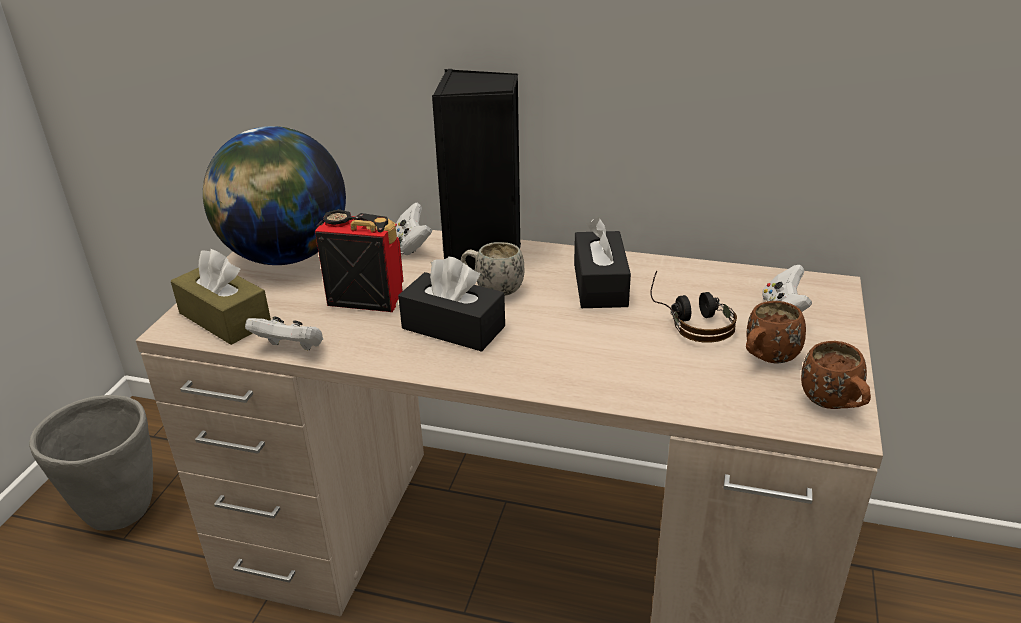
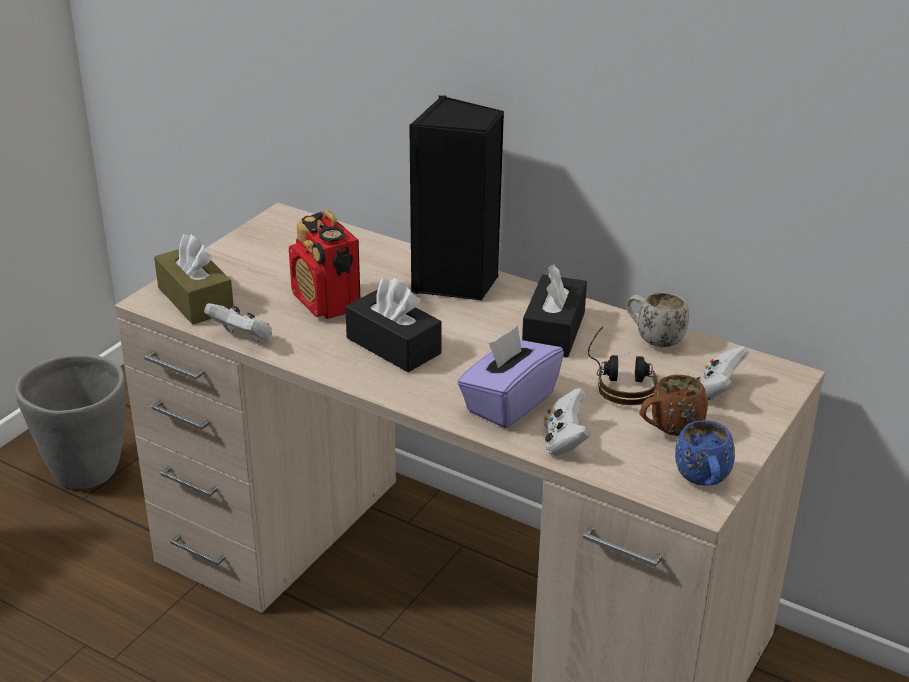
camera: 15 degrees right, 0 degrees up
(286, 256) = (270, 250): globe -> none
(365, 298) = (326, 303): radio -> radio turned 150 degrees counterclockwise
(412, 245) = (392, 259): white game controller -> white game controller (564, 441)
(492, 290) = (447, 317): white mug -> white mug (653, 339)
(598, 362) = (509, 403): none -> purple tissue box
(834, 405) = (704, 483): brown mug -> blue mug

